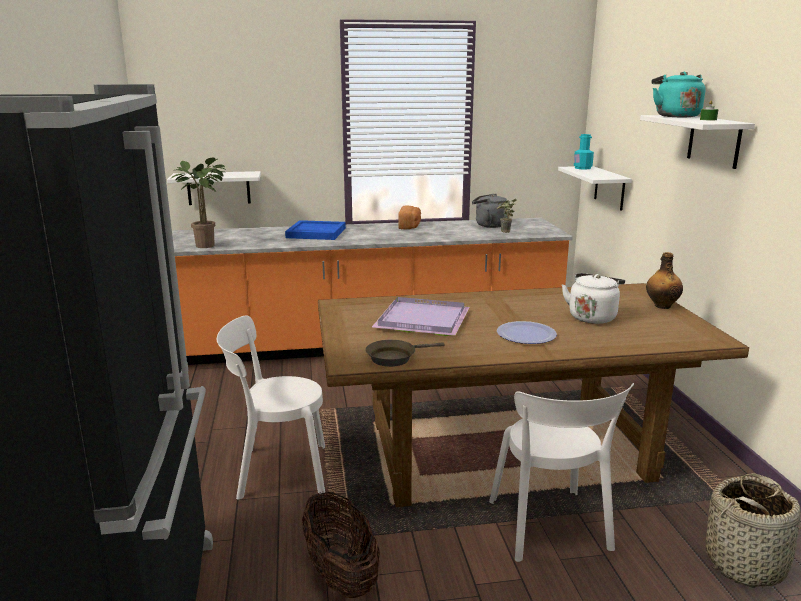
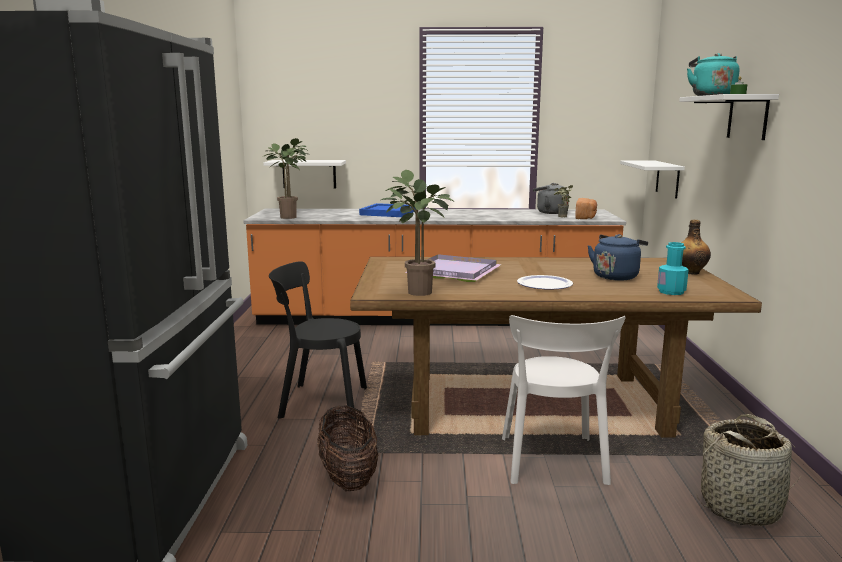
camera: 10 degrees right, 5 degrees down
(277, 470) = (319, 401): white chair -> black chair
(394, 357) = (415, 292): brown frying pan -> potted plant
(410, 226) = (475, 211): bread -> bread (586, 217)
(582, 168) = (643, 161): turquoise bottle -> turquoise bottle (671, 292)
(592, 317) = (616, 276): white kettle -> blue kettle

